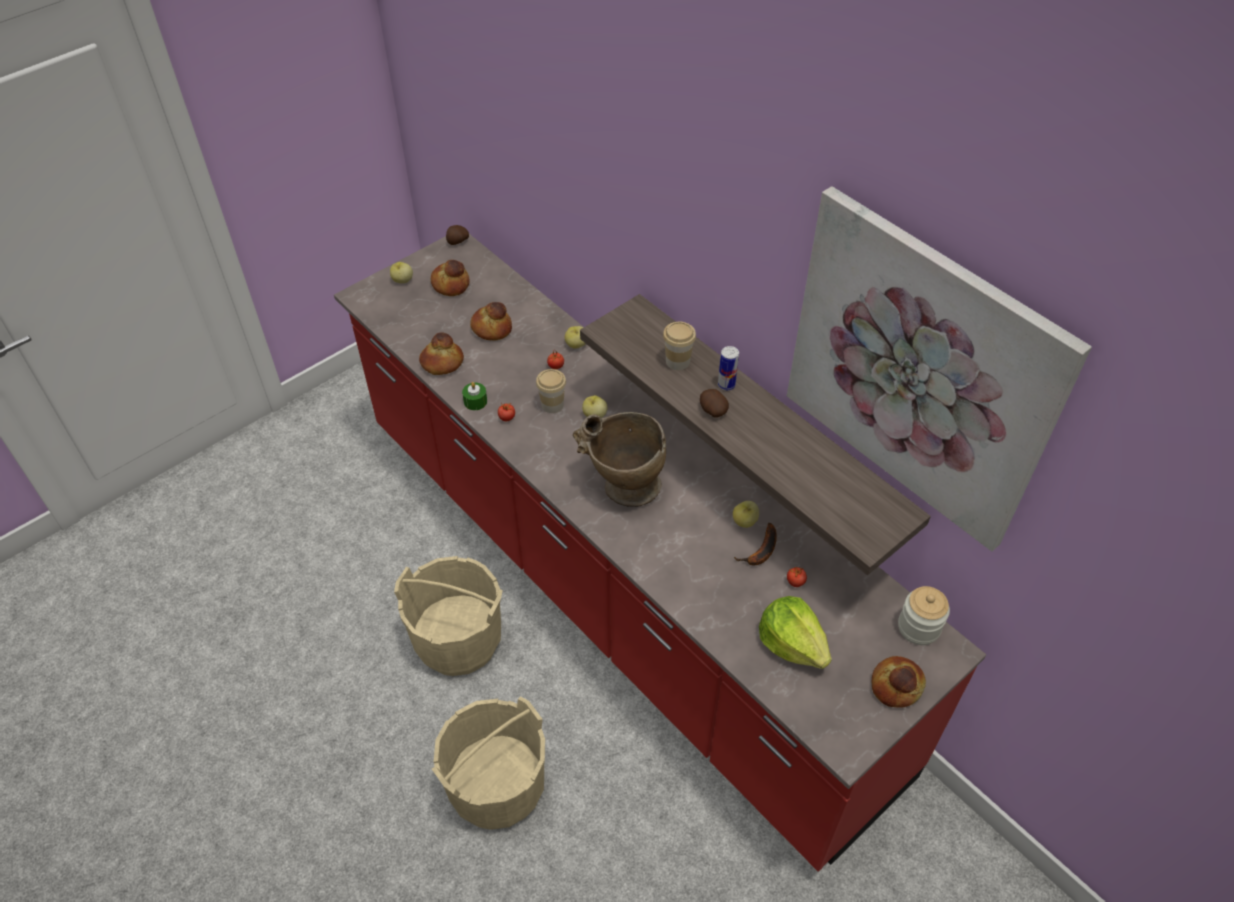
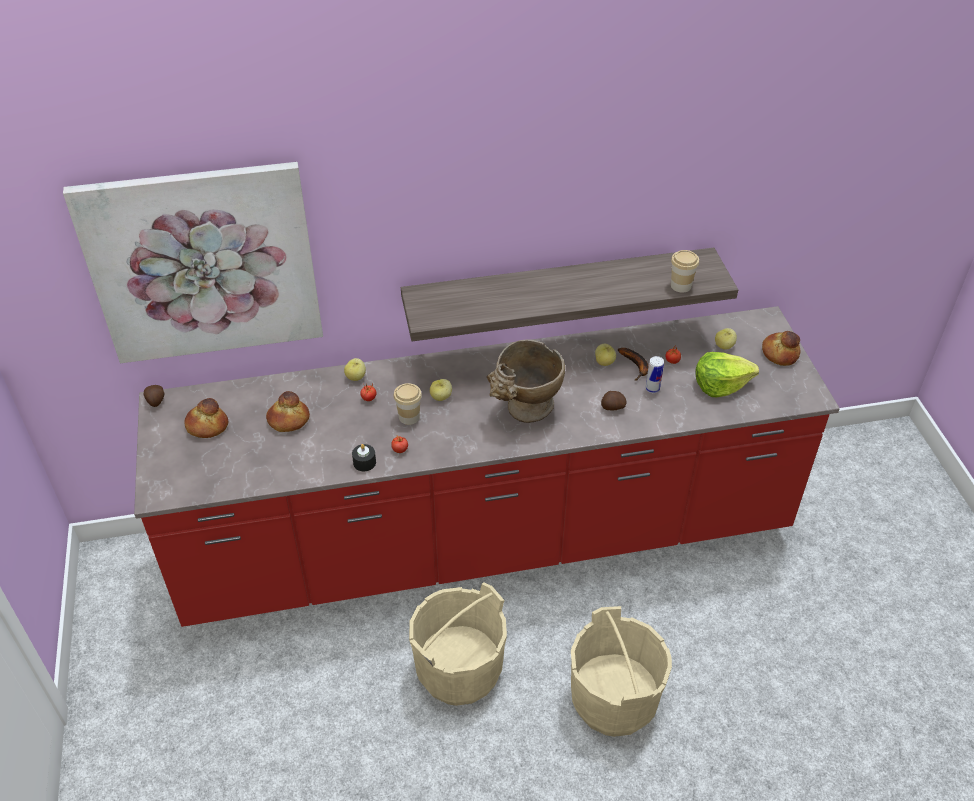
camera: 60 degrees left, 5 degrees down
(402, 280) = (167, 457): apple -> apple (724, 346)
(442, 363) = (299, 467): bread -> none
(475, 401) = (364, 462): green candle -> black candle
(677, 361) = (490, 296): cup -> cup (681, 286)
(712, 410) = (553, 299): potato -> potato (612, 407)
(726, 385) = (533, 283): can -> can (652, 389)
(918, 627) = (742, 323): jar -> none
(919, 371) = (690, 148): picture -> picture (203, 264)

